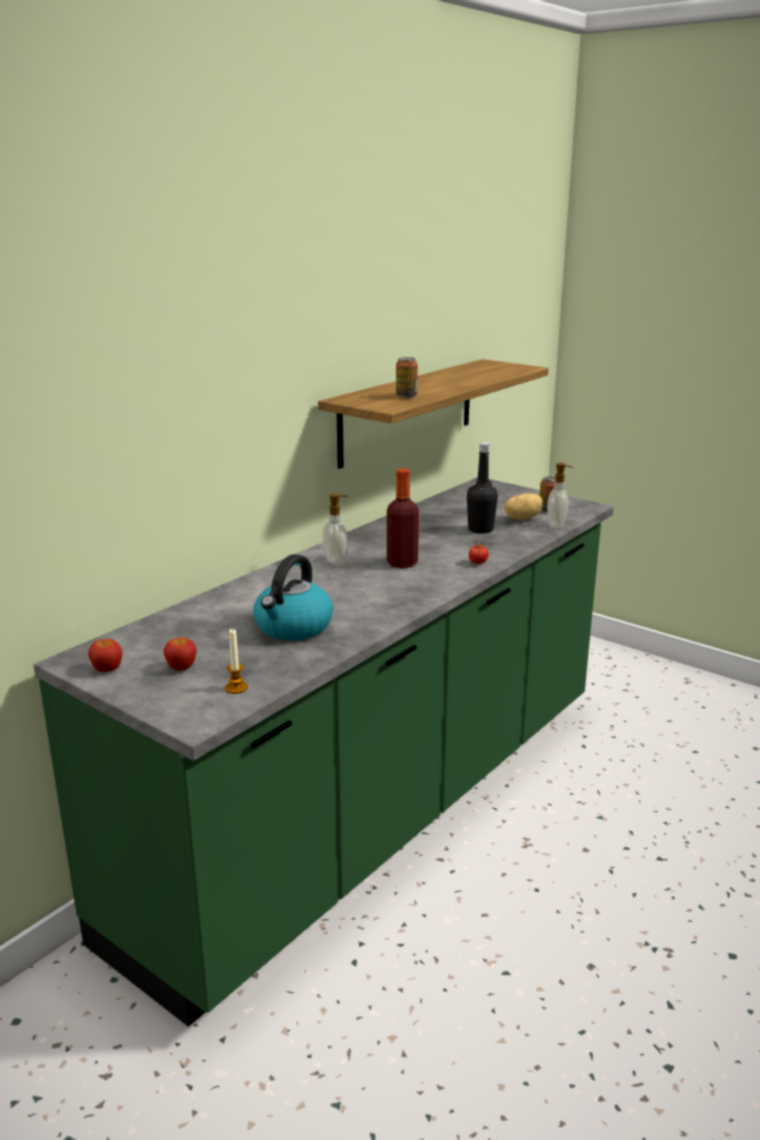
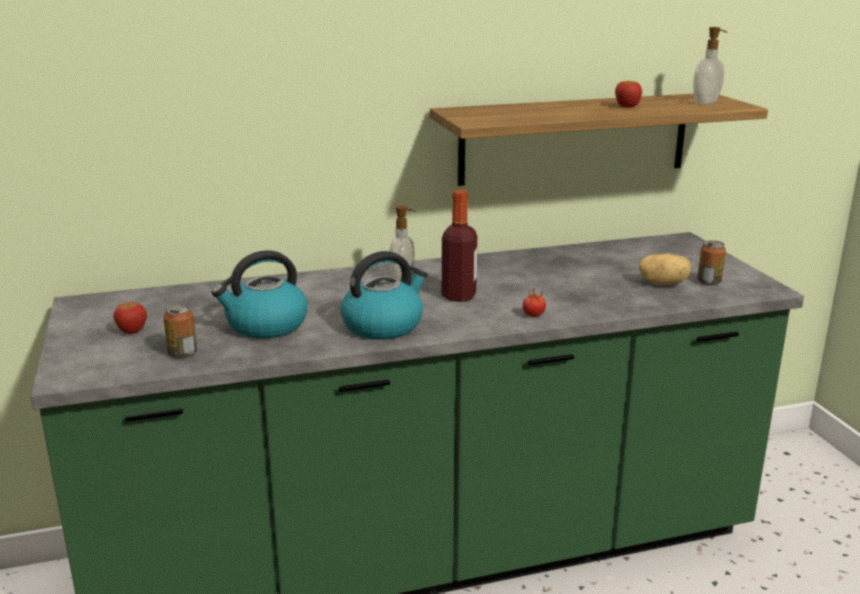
camera: 35 degrees right, 0 degrees up
(107, 669) = (86, 316): apple -> apple (627, 106)
(236, 688) = (137, 361): candle -> none
(386, 600) = (383, 325): none -> kettle
(406, 396) = (522, 115): can -> can (182, 354)
(480, 529) = (596, 284): black bottle -> none
(557, 525) = (691, 300): soap dispenser -> soap dispenser (707, 103)

